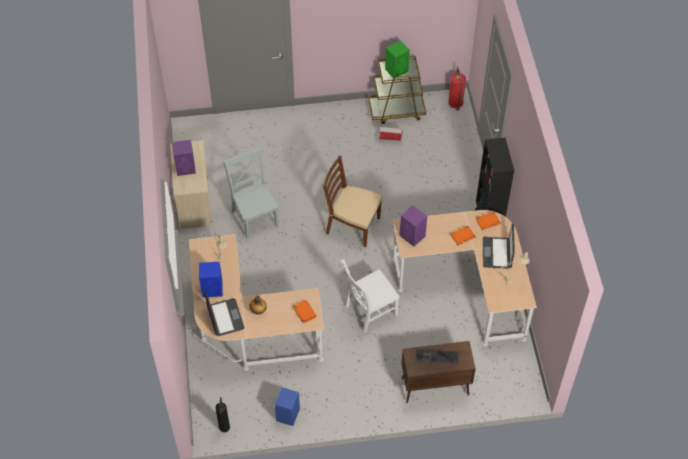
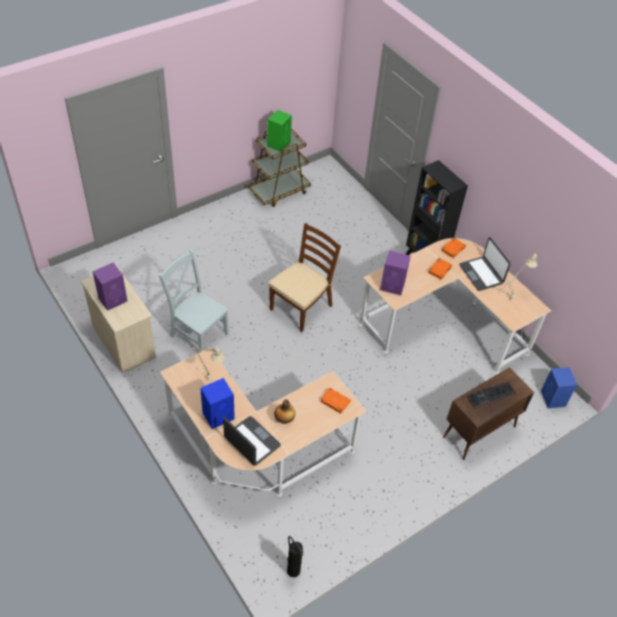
camera: 30 degrees left, 5 degrees down
(287, 415) = (353, 526): blue speaker -> blue speaker (553, 399)
(352, 225) = (301, 307): brown chair -> brown chair turned 135 degrees clockwise
(369, 312) = (369, 383): white chair -> none
(390, 137) = (288, 216): cardboard box -> none
(455, 103) = (328, 170): fire extinguisher -> none

